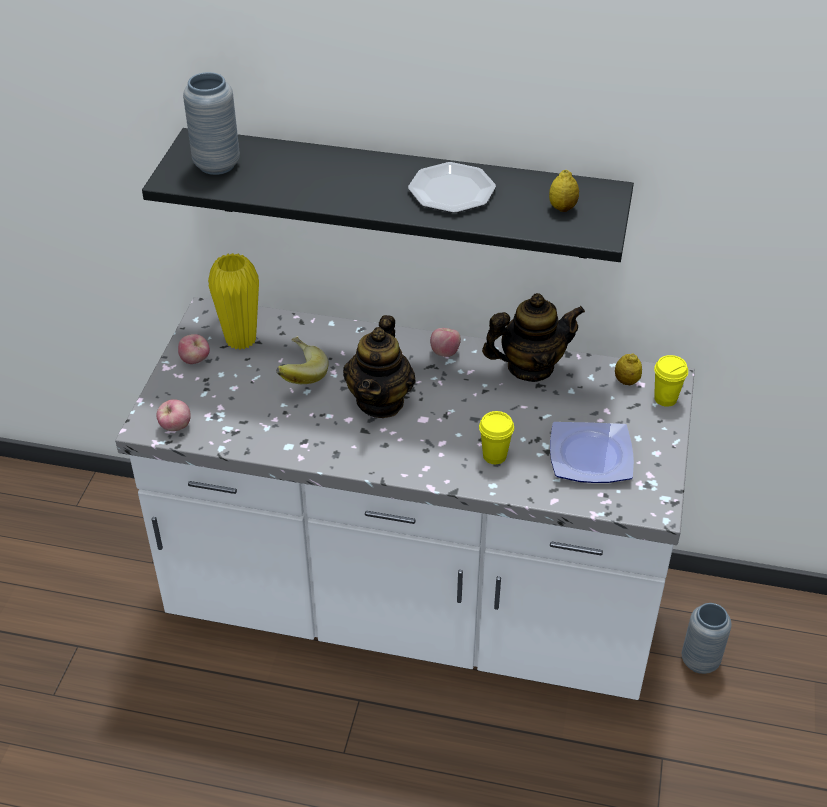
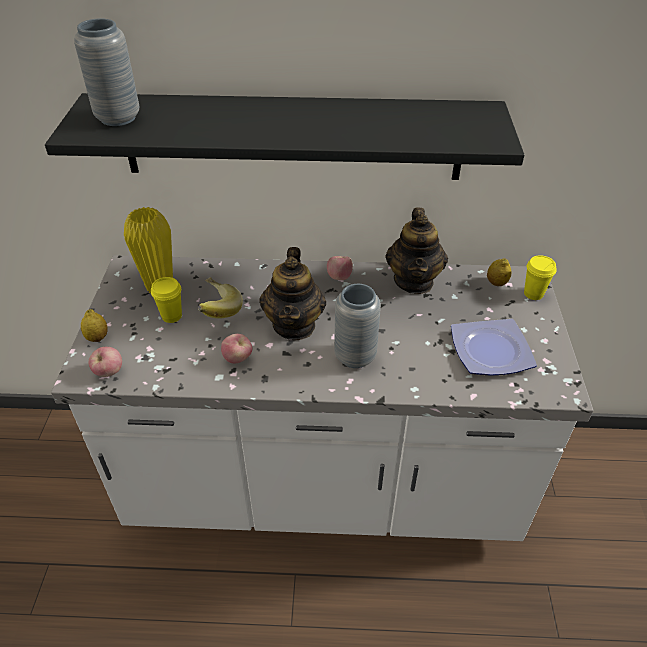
camera: 10 degrees left, 0 degrees up
(195, 360) = (121, 309): apple -> apple (238, 358)
(451, 191) = (346, 120): plate -> none
(494, 456) = (408, 361): yellow cup -> yellow cup (171, 316)
(530, 367) = (414, 281): teapot -> teapot turned 120 degrees clockwise
(562, 208) = (453, 124): lemon -> lemon (97, 337)
(700, 661) = (551, 496): grey vase -> grey vase (355, 356)

